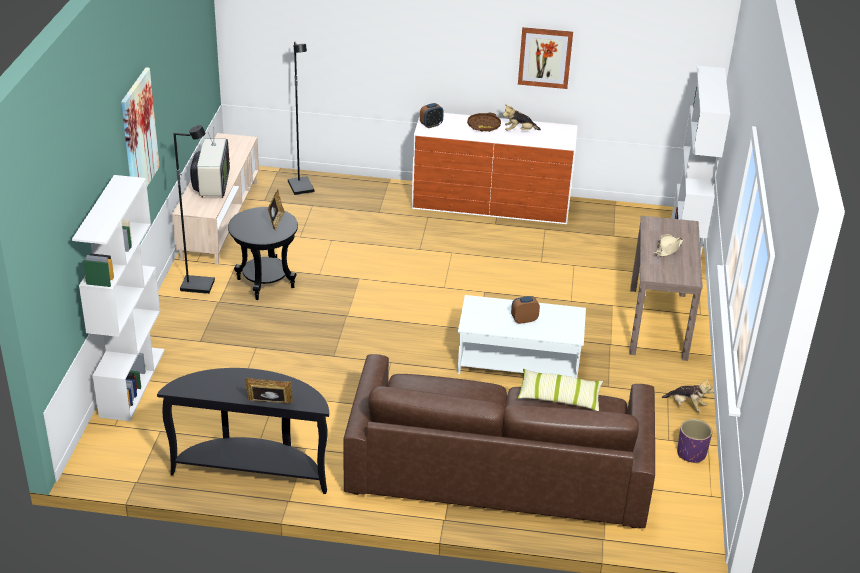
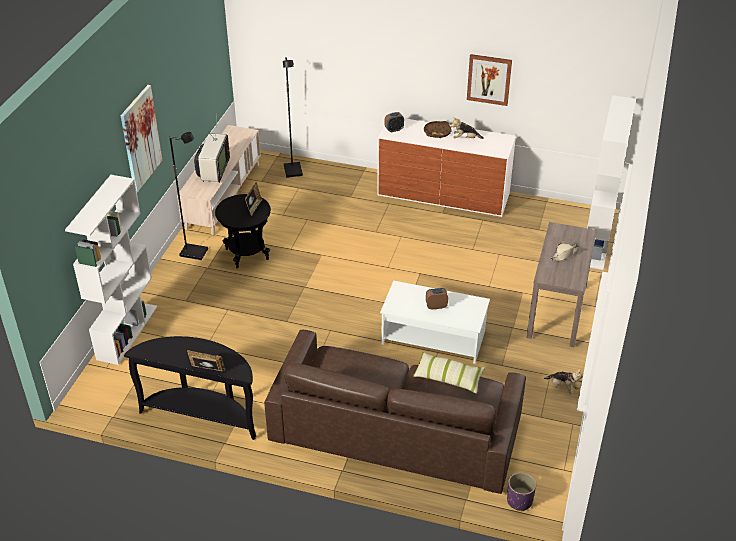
camera: 10 degrees right, 5 degrees up
(691, 453) = (556, 430): purple planter -> purple planter (519, 501)

